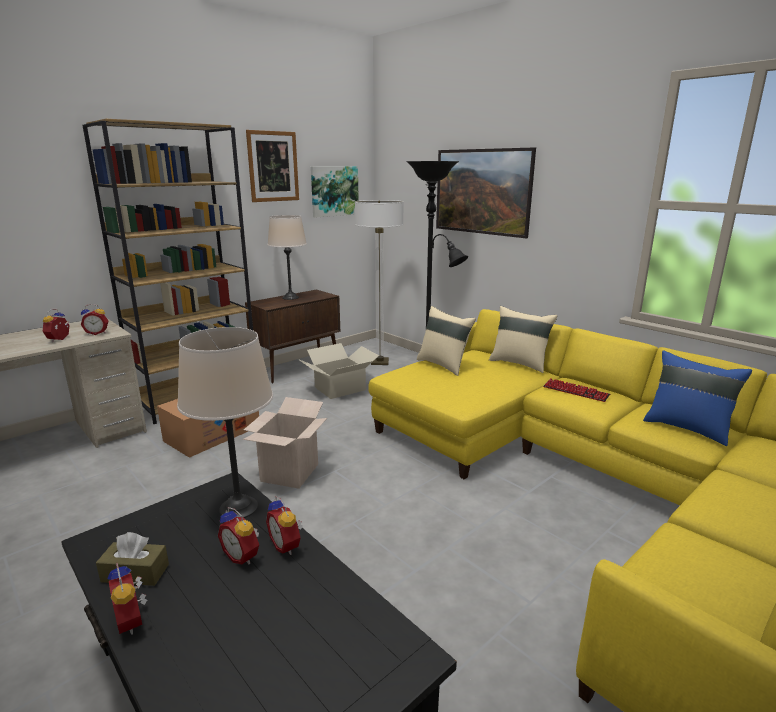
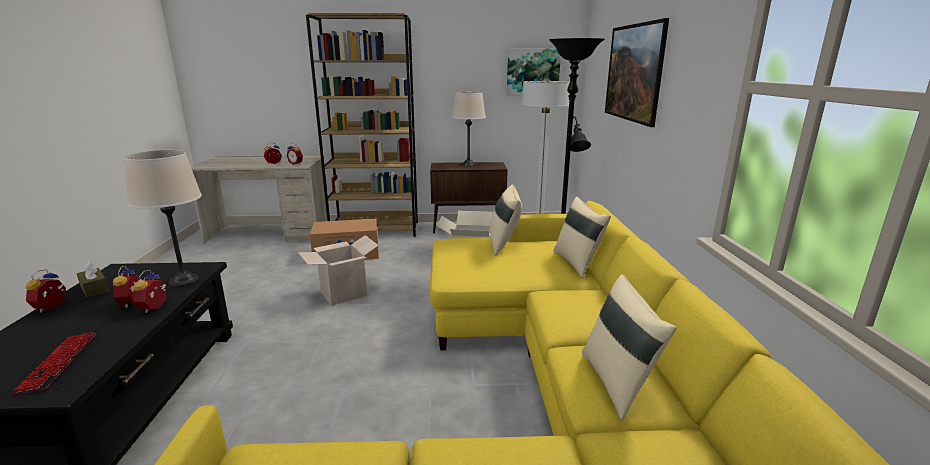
camera: 40 degrees right, 0 degrees up
(273, 166) = (469, 48): picture -> none
(575, 391) = (574, 303): keyboard -> keyboard (58, 363)
(687, 428) = (618, 383): blue pillow -> beige pillow

